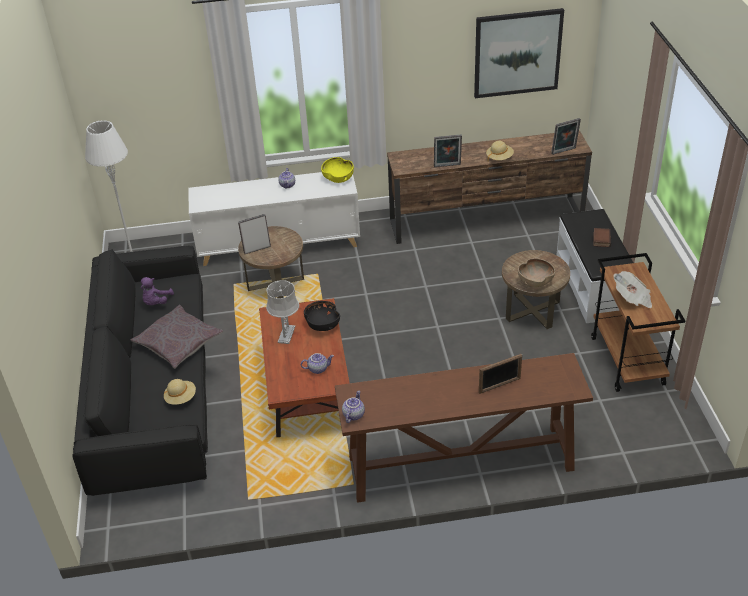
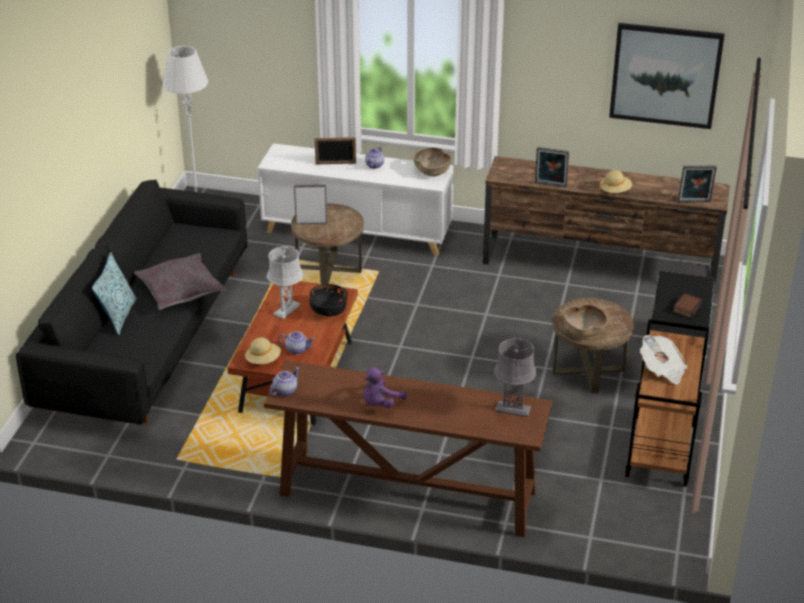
camera: 20 degrees right, 5 degrees down
(137, 385) = (118, 316): none -> pillow
(156, 302) = (183, 247): purple plush toy -> purple plush toy (380, 403)
(181, 398) = (151, 339): beige hat -> beige hat (263, 360)
(338, 178) = (432, 172): yellow bowl -> brown bowl
(499, 385) = (450, 408): picture frame -> picture frame (335, 163)
(549, 370) = (512, 409): none -> grey table lamp

